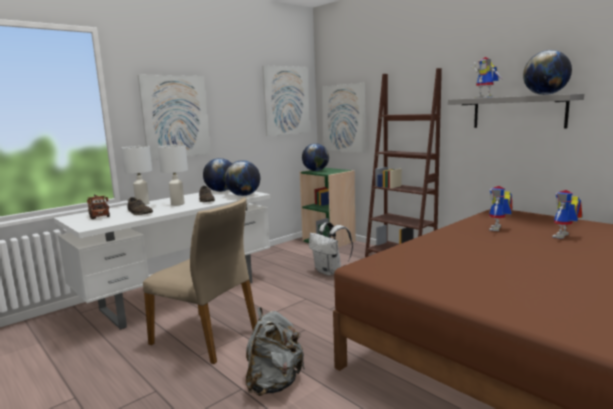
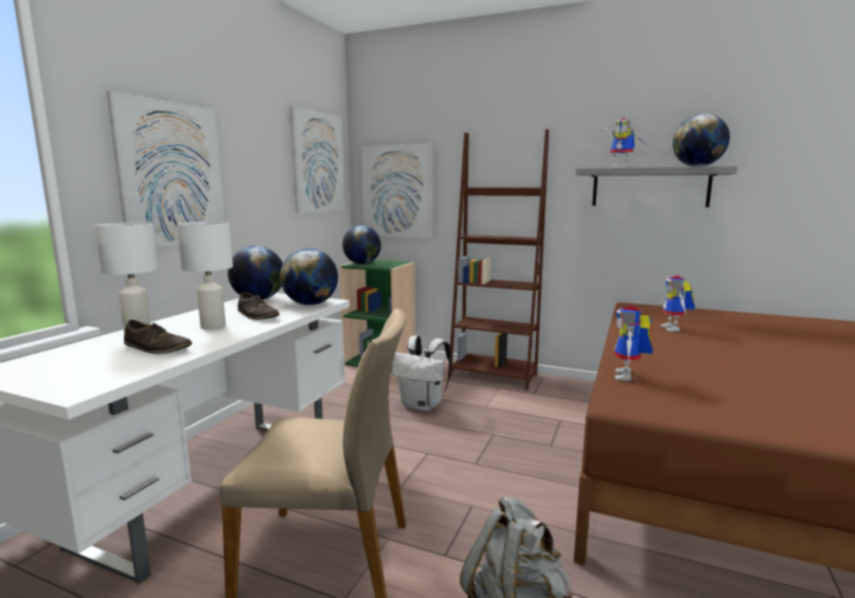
camera: 25 degrees left, 0 degrees up
(99, 215) = (66, 360): toy truck -> none
(563, 237) = (751, 332): toy robot -> toy robot (629, 377)

